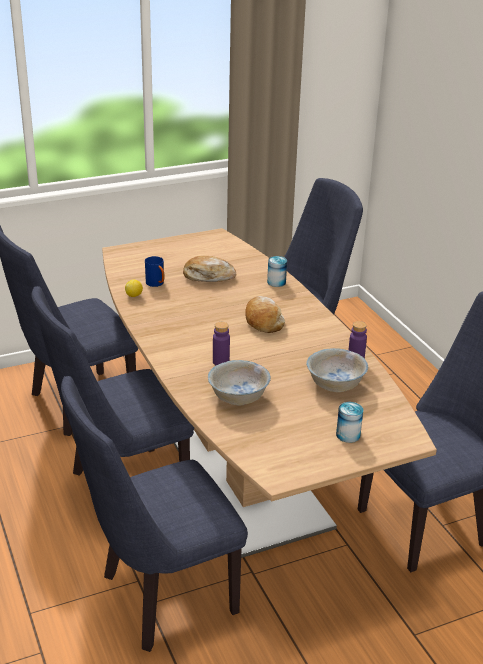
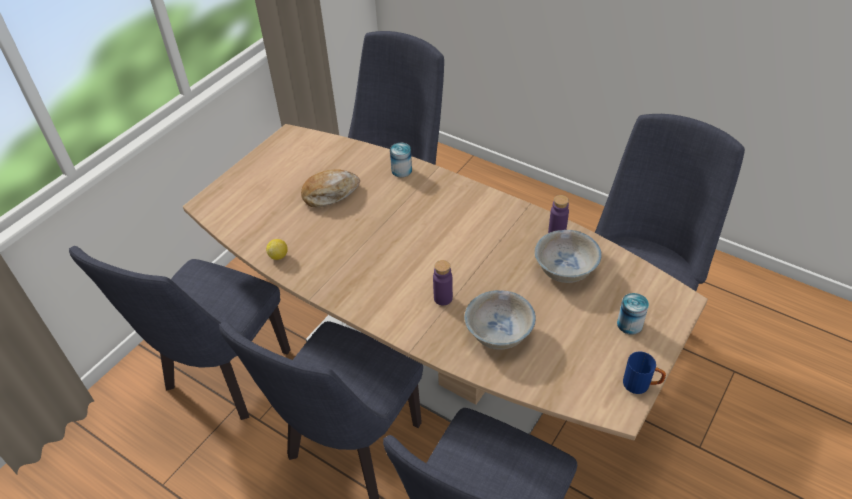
camera: 30 degrees left, 15 degrees up
(157, 284) = (288, 229): blue mug -> blue mug (641, 385)
(263, 321) = (434, 225): bread -> none

